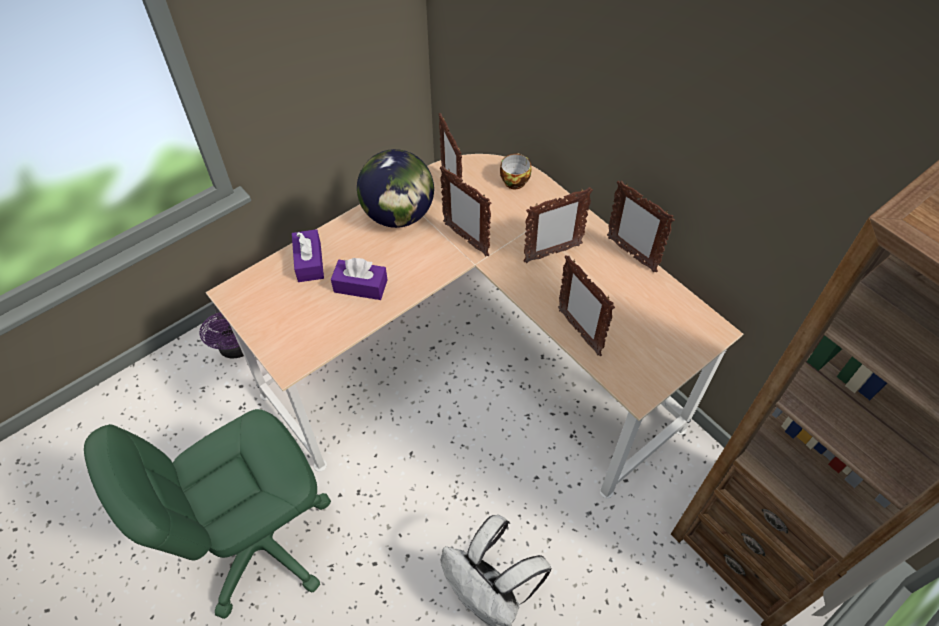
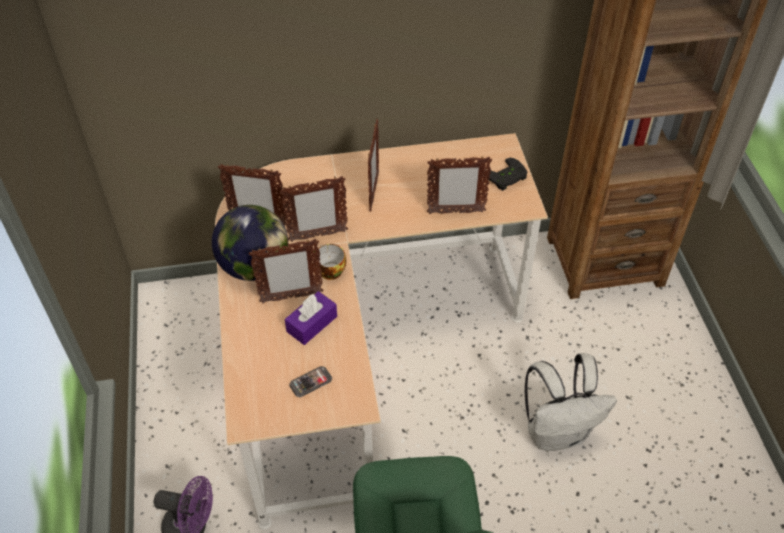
camera: 60 degrees left, 5 degrees down
(296, 317) = (311, 382): none -> phone
(309, 262) = (256, 350): purple tissue box -> none
(514, 180) = (281, 179): cup -> cup (329, 271)
(631, 254) = (408, 151): picture frame -> picture frame (291, 297)
(665, 355) = (506, 178): none -> black game controller

